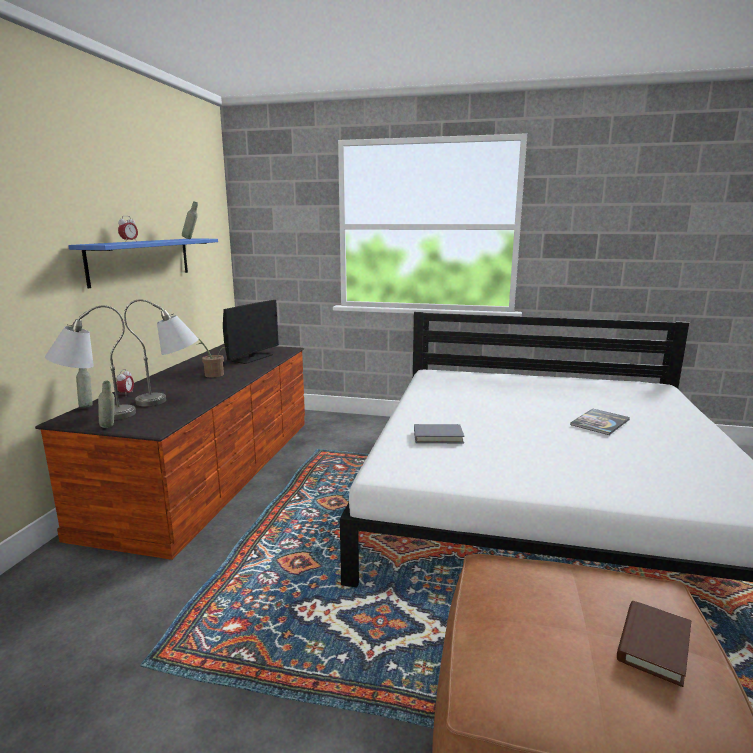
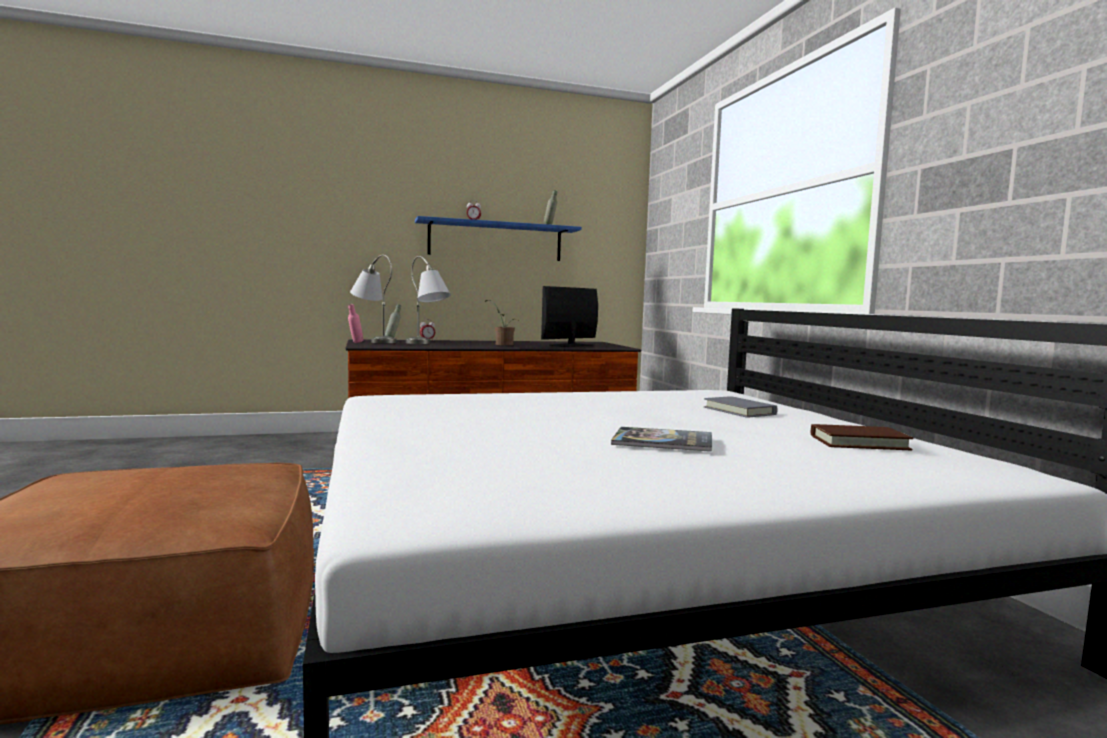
camera: 60 degrees right, 10 degrees down
(109, 428) = (355, 343): grey bottle -> pink bottle
(252, 358) = (571, 345): monitor -> monitor turned 135 degrees clockwise
(438, 436) = (487, 400): grey book -> grey book (739, 411)
(653, 645) = (110, 510): brown book -> brown book (858, 442)

